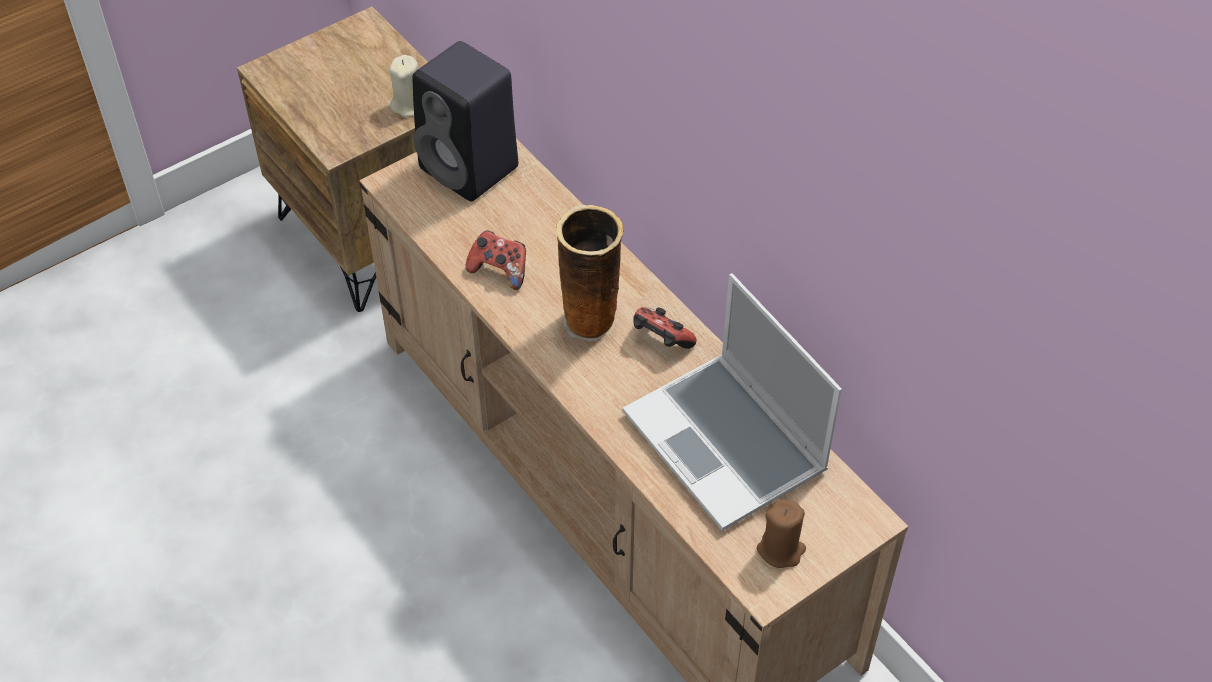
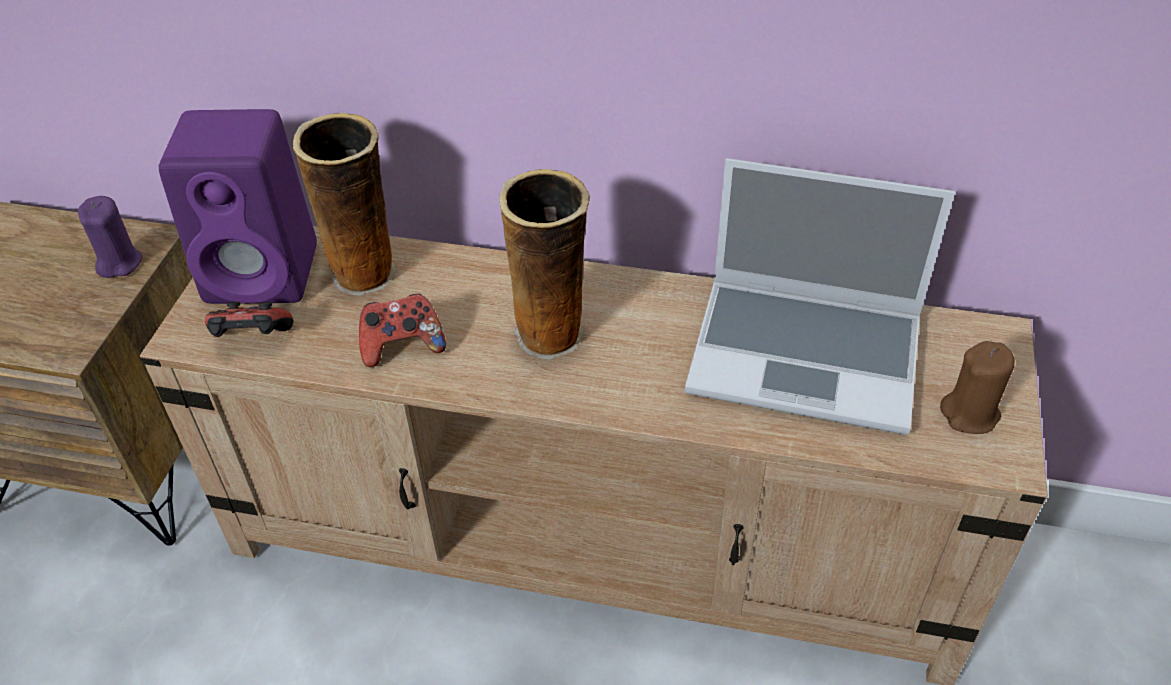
camera: 40 degrees left, 5 degrees down
(408, 105) = (119, 263): beige candle -> purple candle
(472, 169) = (266, 273): black speaker -> purple speaker
(527, 207) = (366, 273): none -> vase
(661, 341) = (638, 308): game controller -> game controller (252, 341)

